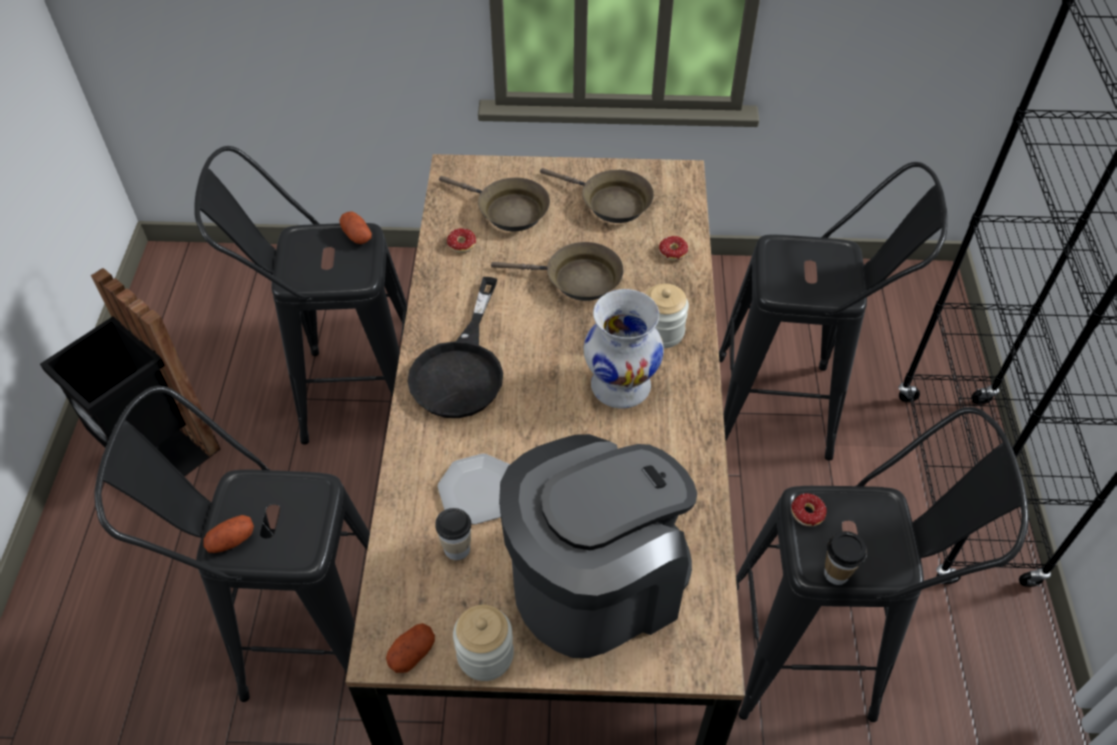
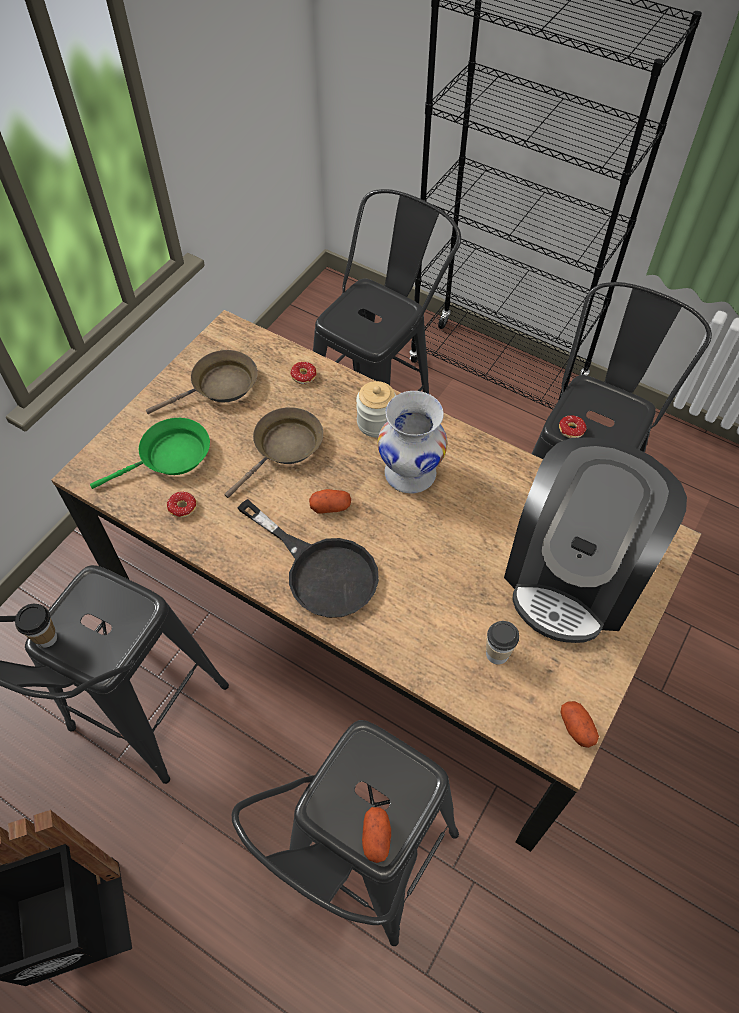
camera: 60 degrees left, 5 degrees up
(357, 235) = (89, 587): potato -> potato (330, 506)
(478, 490) = (451, 613): plate -> none
(485, 655) = (601, 676): jar -> none
(507, 210) = (170, 457): brown frying pan -> green frying pan
(596, 582) = (574, 574): coffee machine -> coffee machine turned 150 degrees counterclockwise
(836, 574) = (624, 441): cup -> cup (47, 638)

